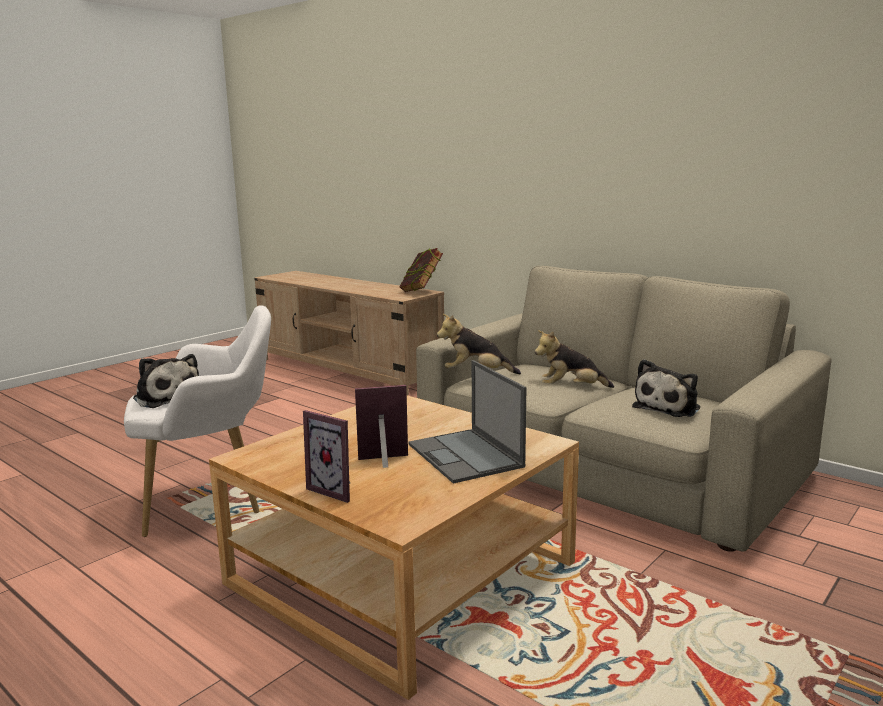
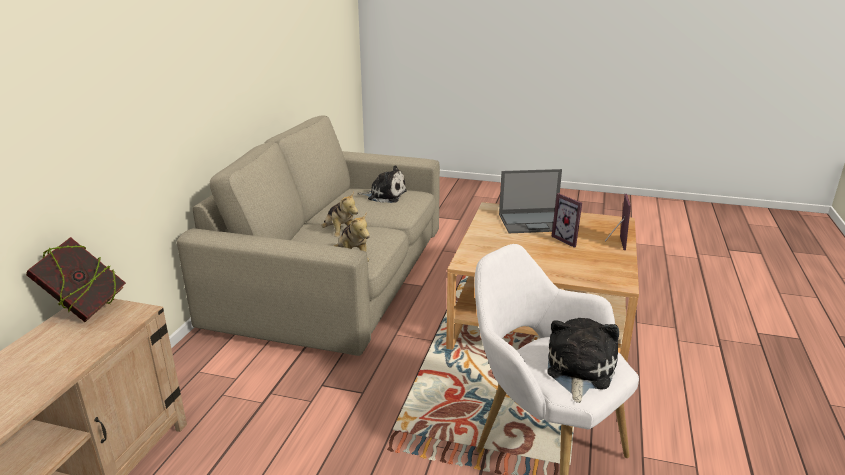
camera: 115 degrees left, 10 degrees up
(466, 456) = (534, 222): laptop -> laptop turned 45 degrees clockwise

